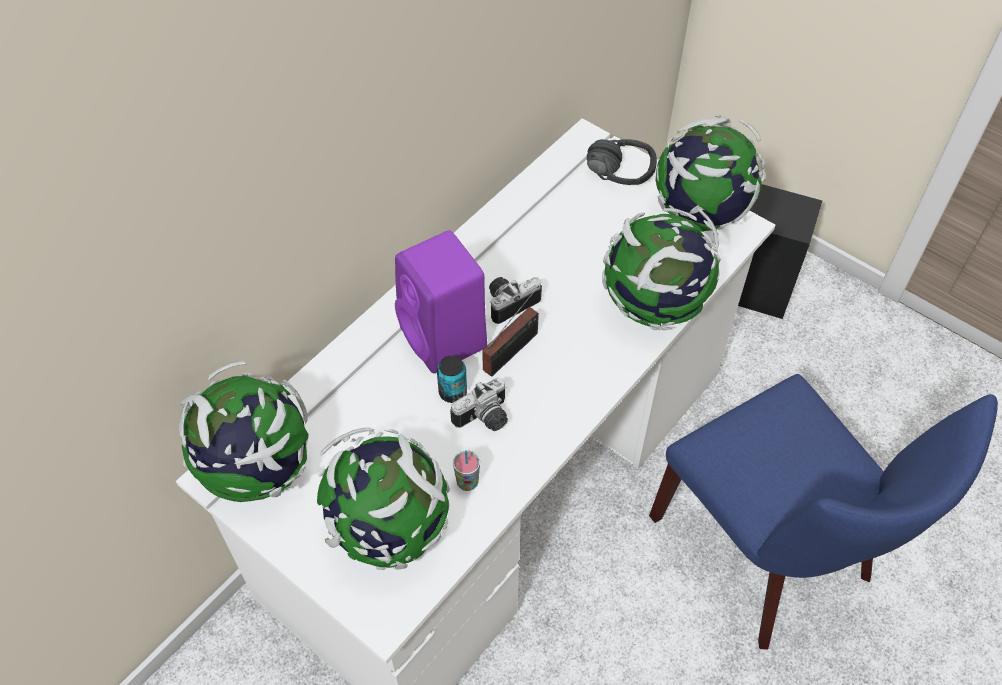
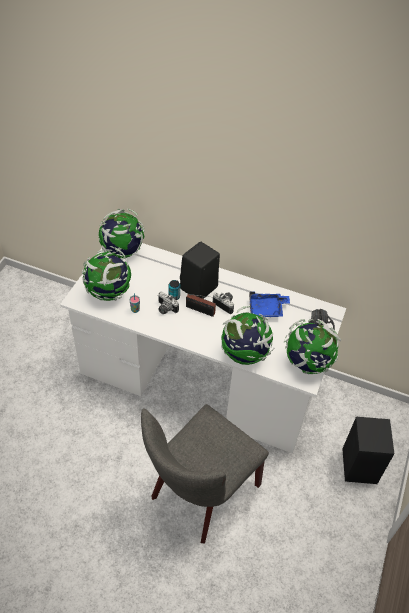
camera: 70 degrees right, 5 degrees down
(445, 339) = (198, 288): purple speaker -> black speaker
(547, 236) = (267, 309): none -> blue tray
(771, 555) = (200, 495): blue chair -> grey chair

